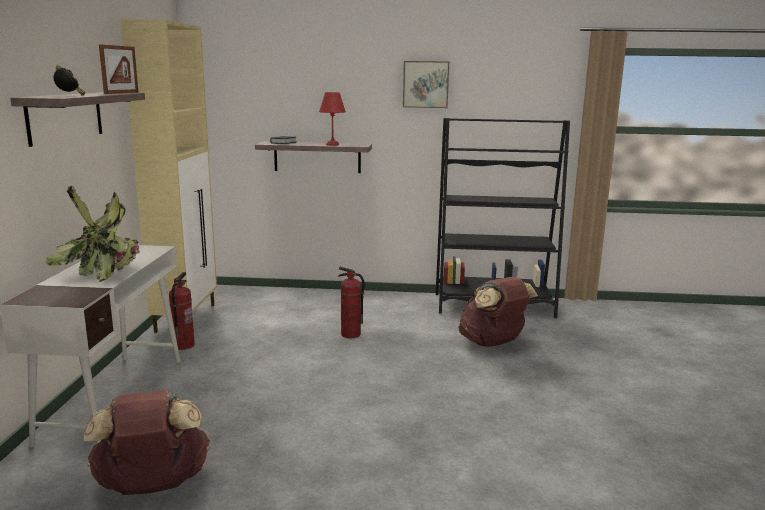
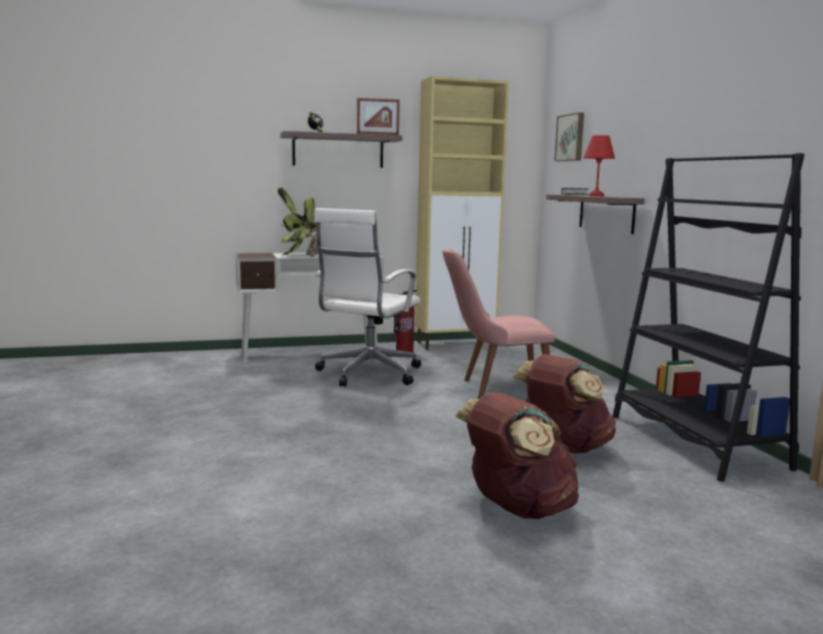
camera: 70 degrees right, 5 degrees down
(152, 486) = (209, 377): brown backpack -> brown backpack (517, 509)
(247, 378) = (367, 374): none -> white office chair
(350, 334) = (494, 390): fire extinguisher -> pink chair
(425, 84) = (694, 118): picture -> picture (571, 138)

